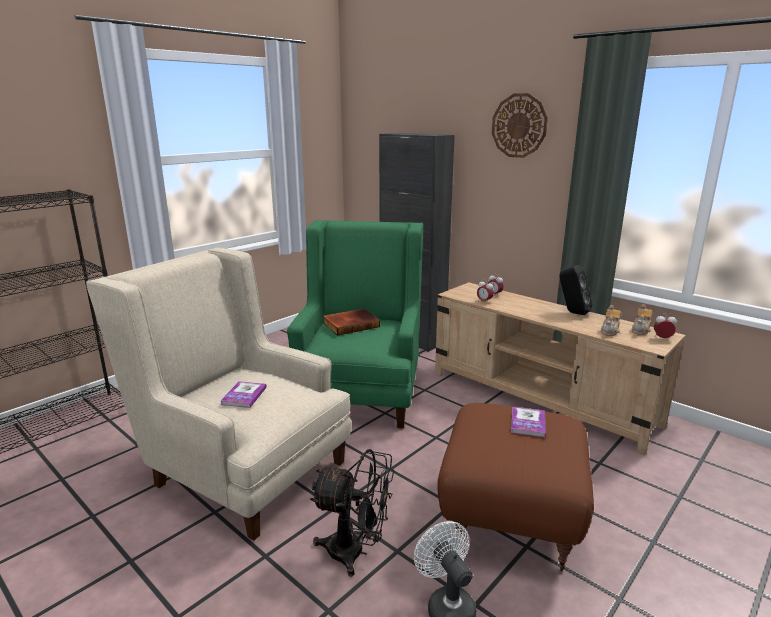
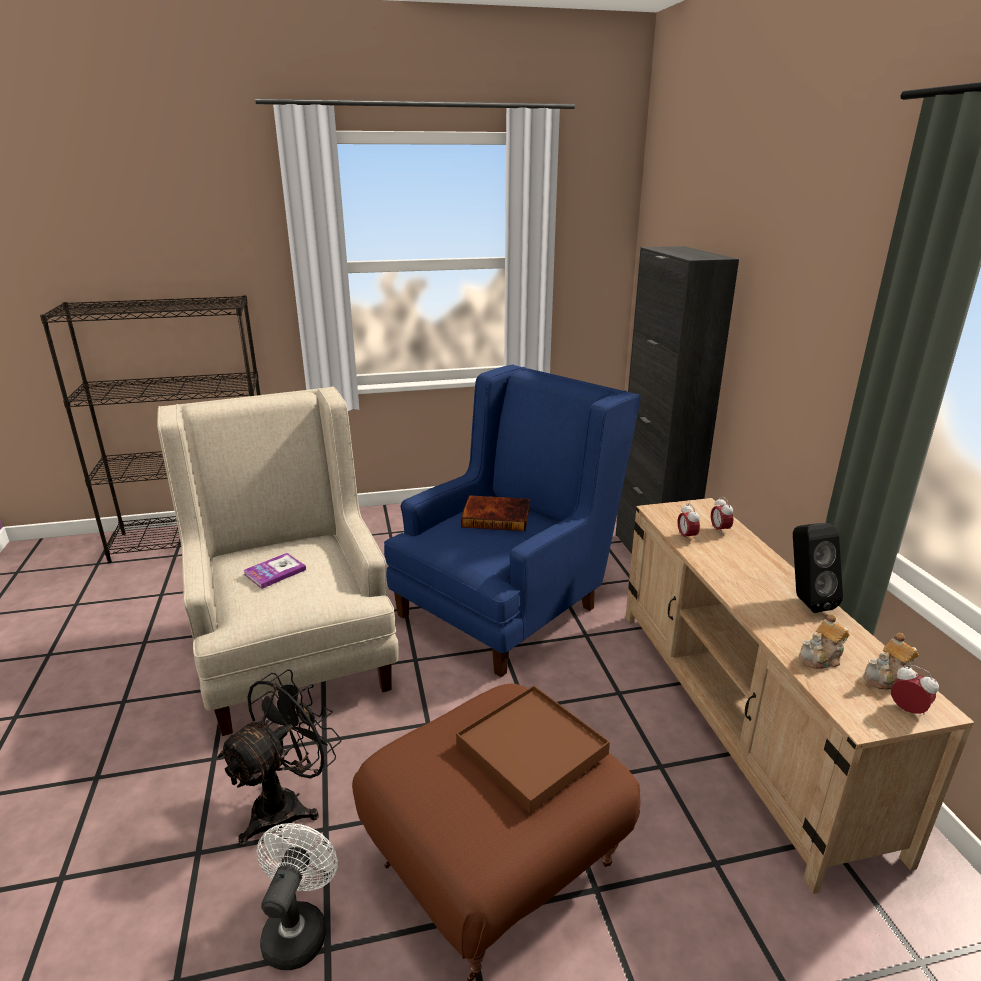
camera: 35 degrees right, 5 degrees up
(355, 552) = (287, 804): black fan -> black fan turned 105 degrees counterclockwise
(360, 389) = (508, 604): green armchair -> blue armchair
(519, 125) = (822, 255): wall clock -> none
(528, 423) = (531, 750): book -> brown tray

